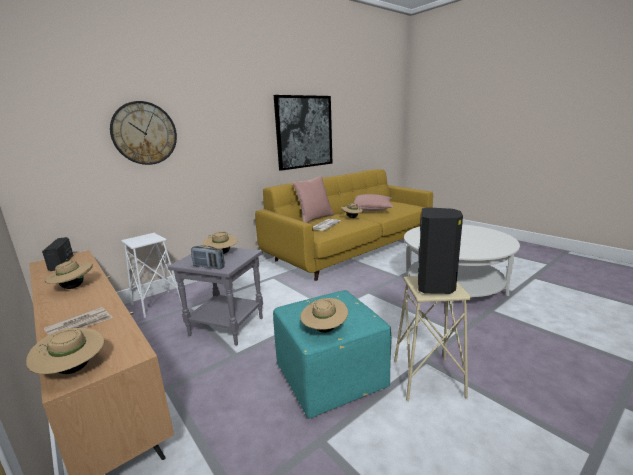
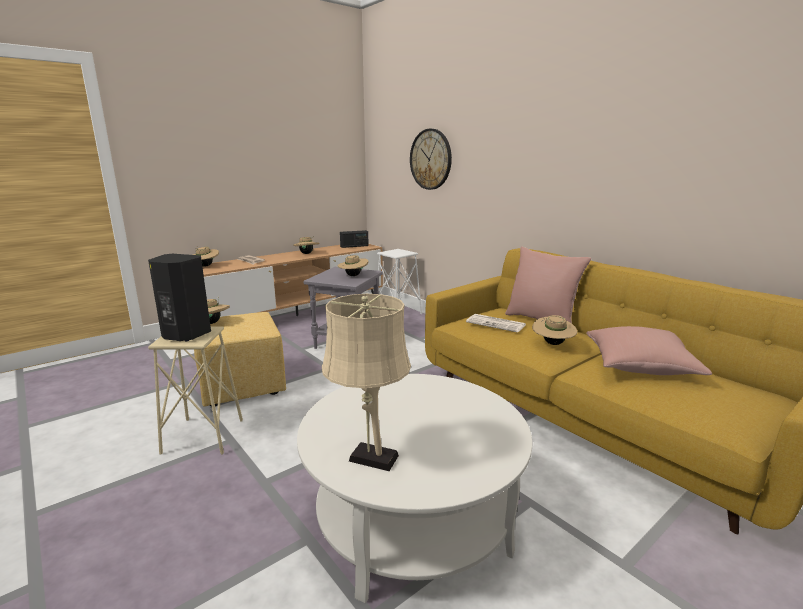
camera: 90 degrees right, 0 degrees up
(209, 267) = (323, 275): radio -> none
(304, 132) = (618, 175): picture -> none
(330, 380) = (241, 387): turquoise ottoman -> yellow ottoman
(492, 243) = (369, 457): none -> beige table lamp

